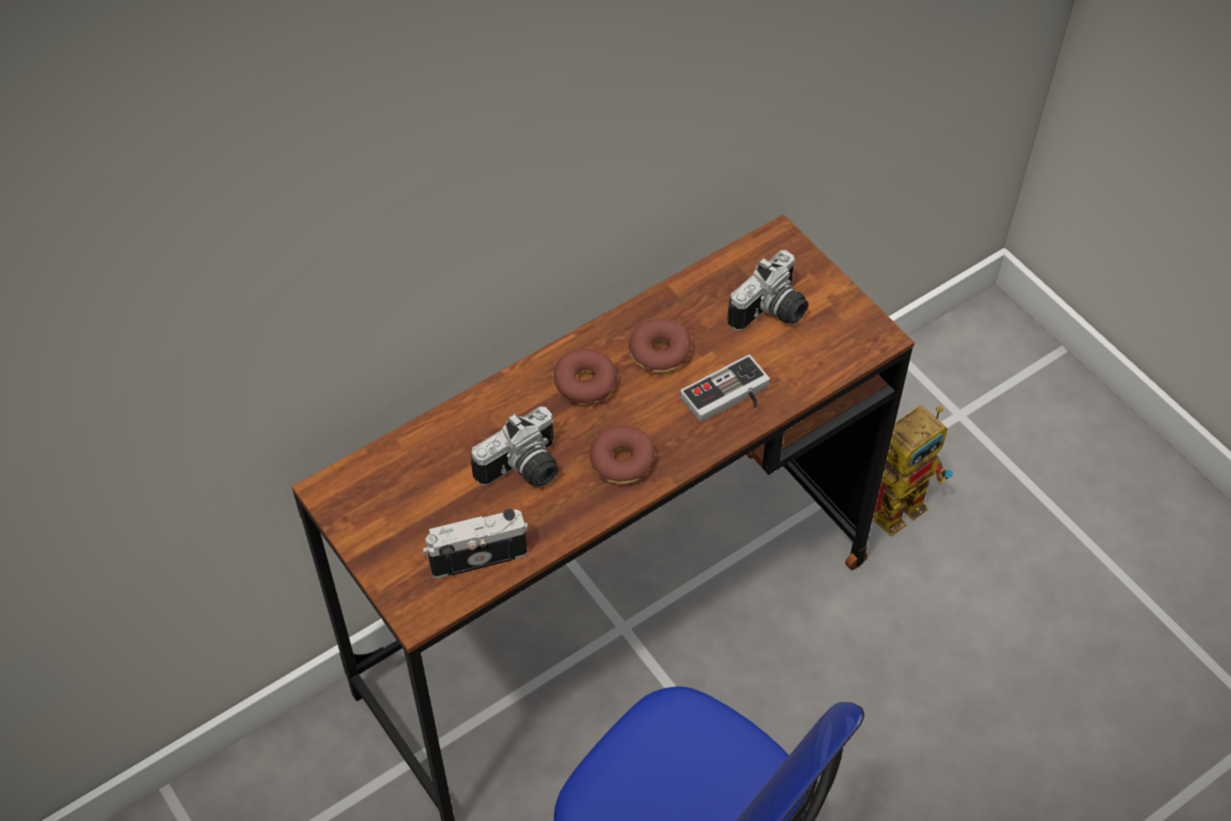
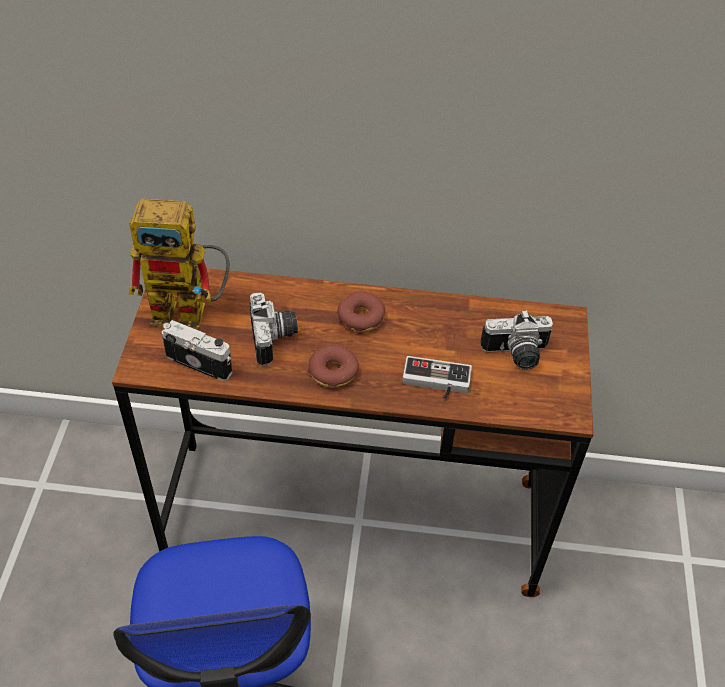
camera: 40 degrees right, 5 degrees down
(524, 471) = (275, 338): camera -> camera turned 105 degrees counterclockwise
(659, 353) = (422, 330): donut -> none
(902, 499) = (597, 580): toy robot -> toy robot (191, 311)

